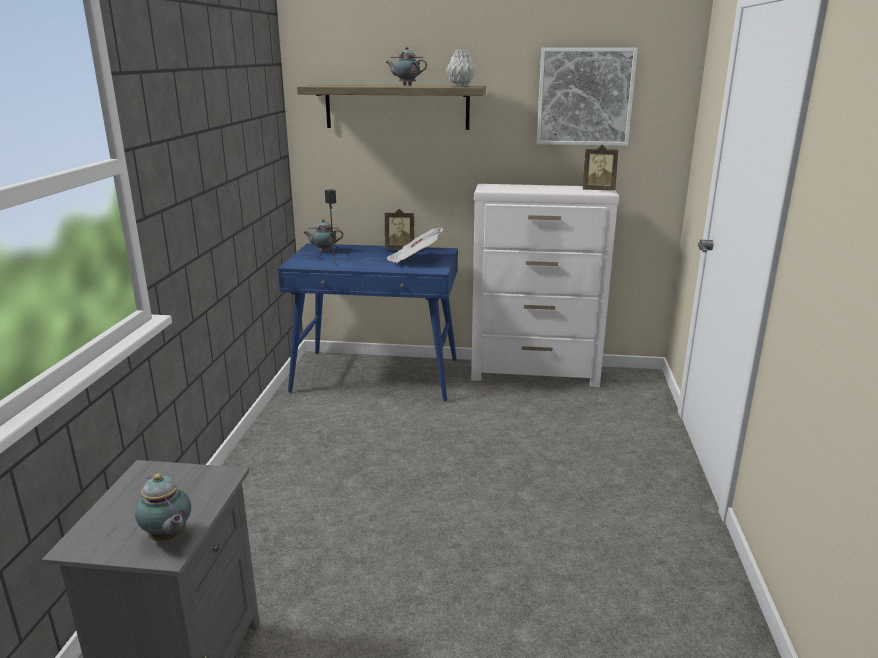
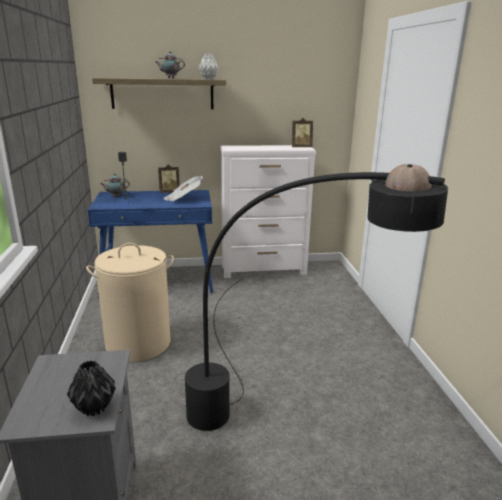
camera: 15 degrees left, 0 degrees up
(168, 538) = (93, 407): teapot -> black vase
(319, 461) = (138, 343): none -> beige laundry basket
(454, 598) = (265, 421): none -> black floor lamp
(585, 97) = (288, 87): picture -> none

